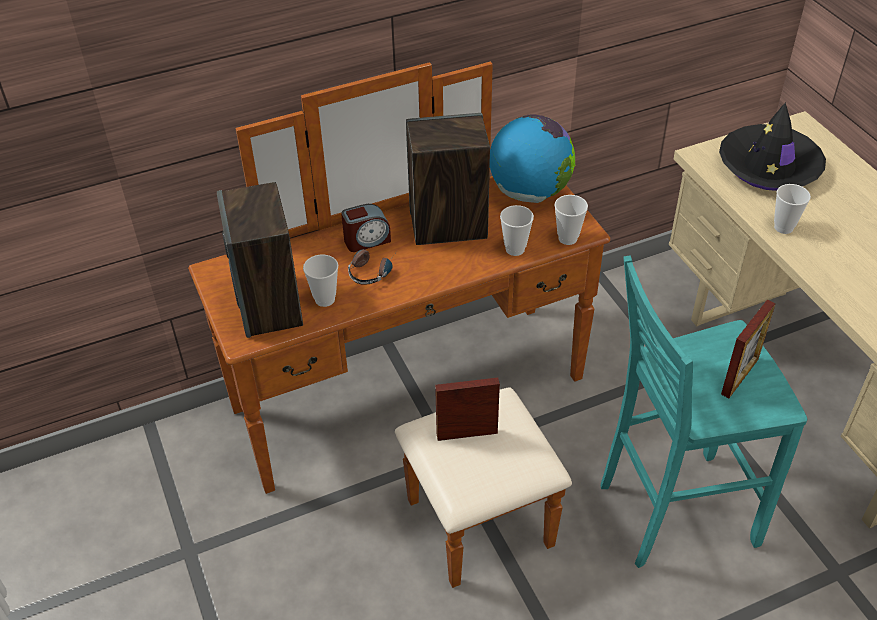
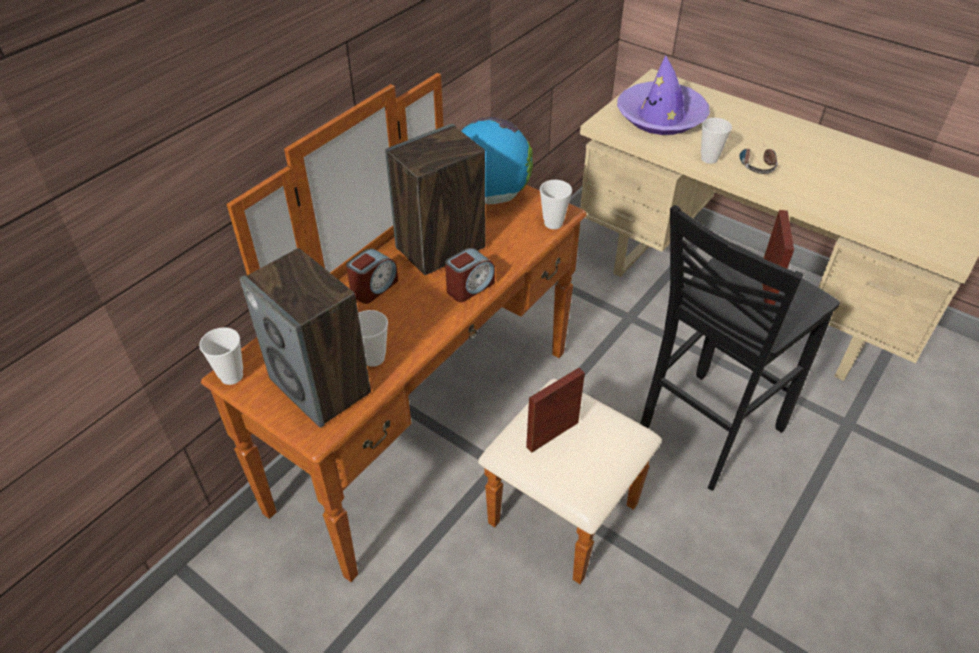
camera: 30 degrees left, 0 degrees up
(372, 269) = (399, 312): headphones -> headphones (756, 163)
(447, 269) = (469, 287): none -> alarm clock
(515, 249) = (516, 248): cup -> cup (231, 376)
(672, 511) = (705, 432): turquoise stool -> black stool
(769, 167) = (661, 117): black hat -> purple hat

